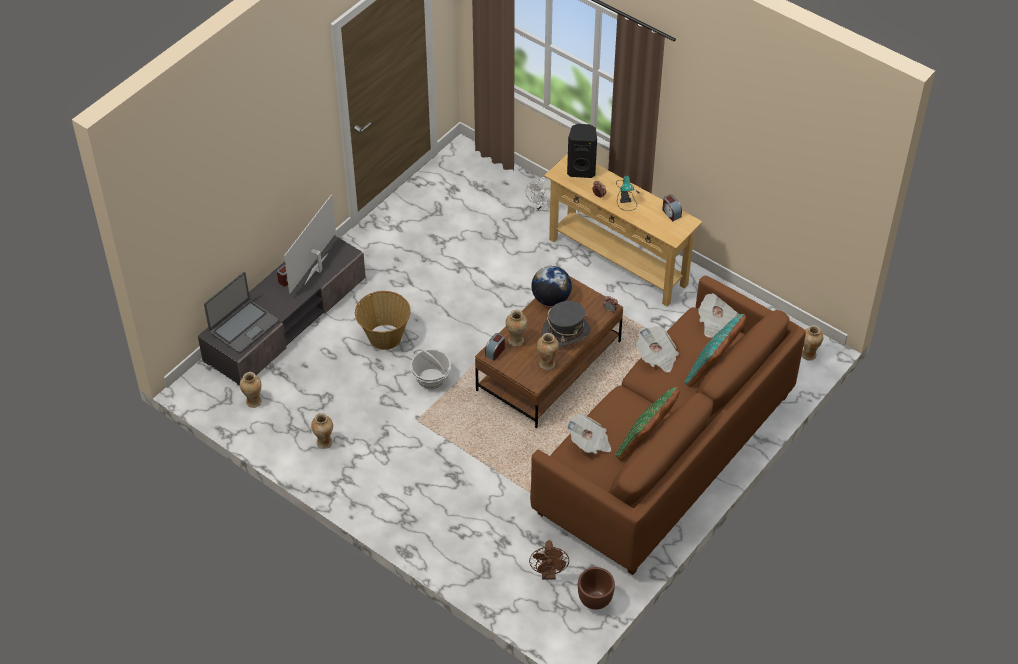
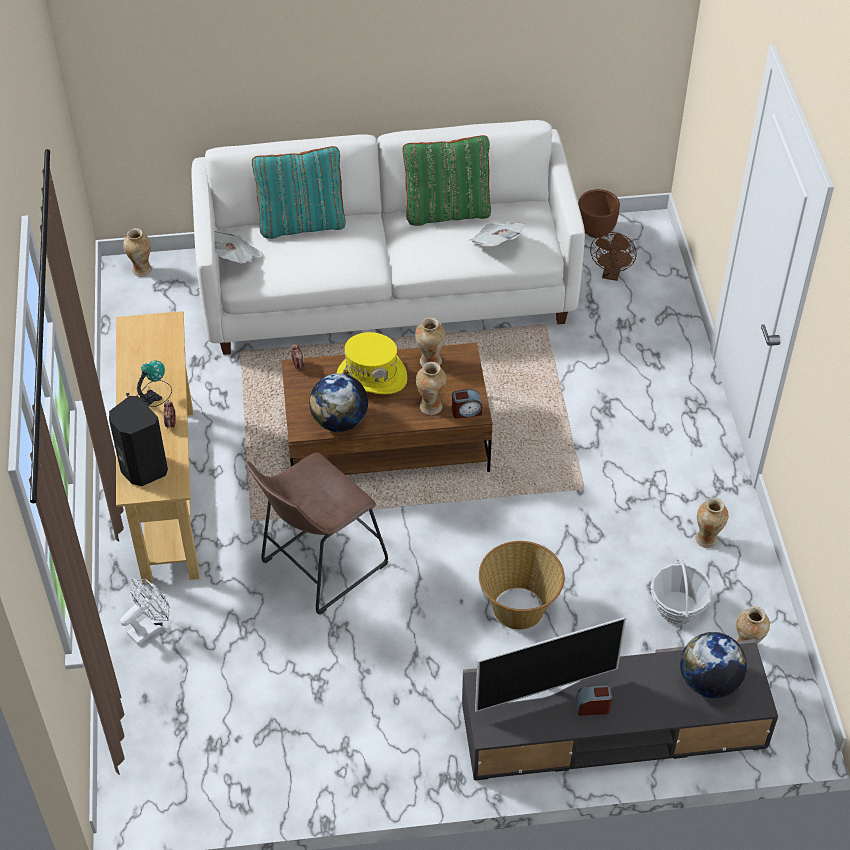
camera: 135 degrees left, 0 degrees up
(243, 327) = (708, 682): laptop -> globe
(431, 379) = (521, 520): basket -> basket (677, 607)
(502, 284) = (318, 566): none -> brown stool
(549, 573) = (611, 274): brown fan -> brown fan turned 150 degrees clockwise
(566, 333) = (372, 377): grey hat -> yellow hat
(657, 357) = (335, 265): newspaper -> none
(665, 454) = (387, 287): brown sofa -> white sofa
(671, 213) = (131, 347): alarm clock -> none

